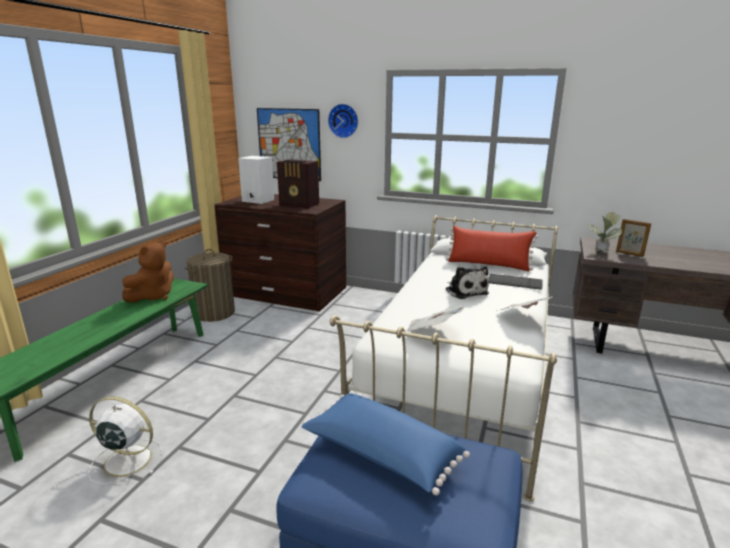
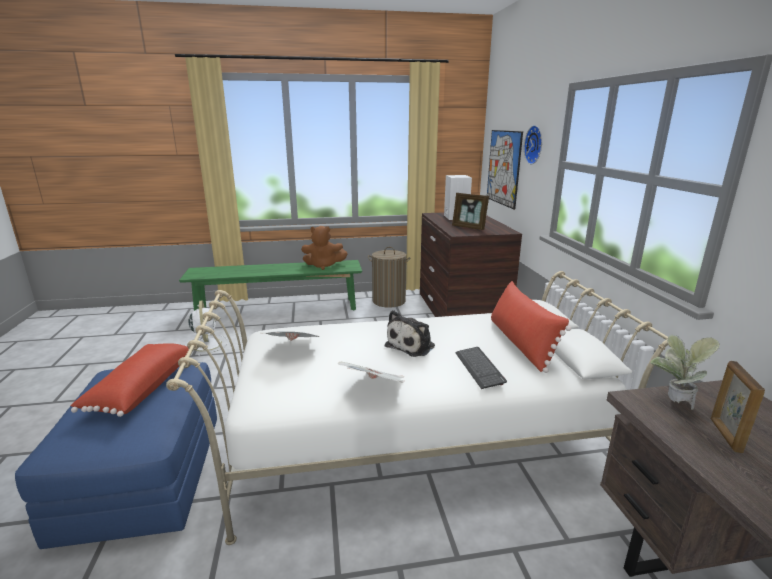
camera: 60 degrees right, 0 degrees up
(299, 205) = (469, 227): radio -> picture frame
(381, 455) = (140, 389): blue pillow -> red pillow

